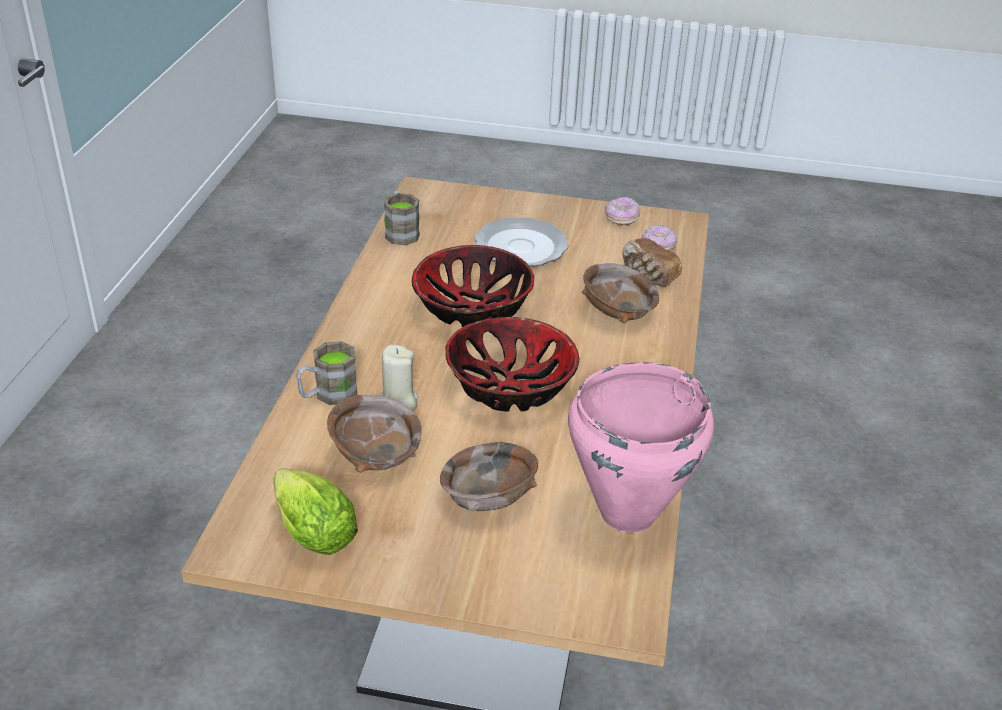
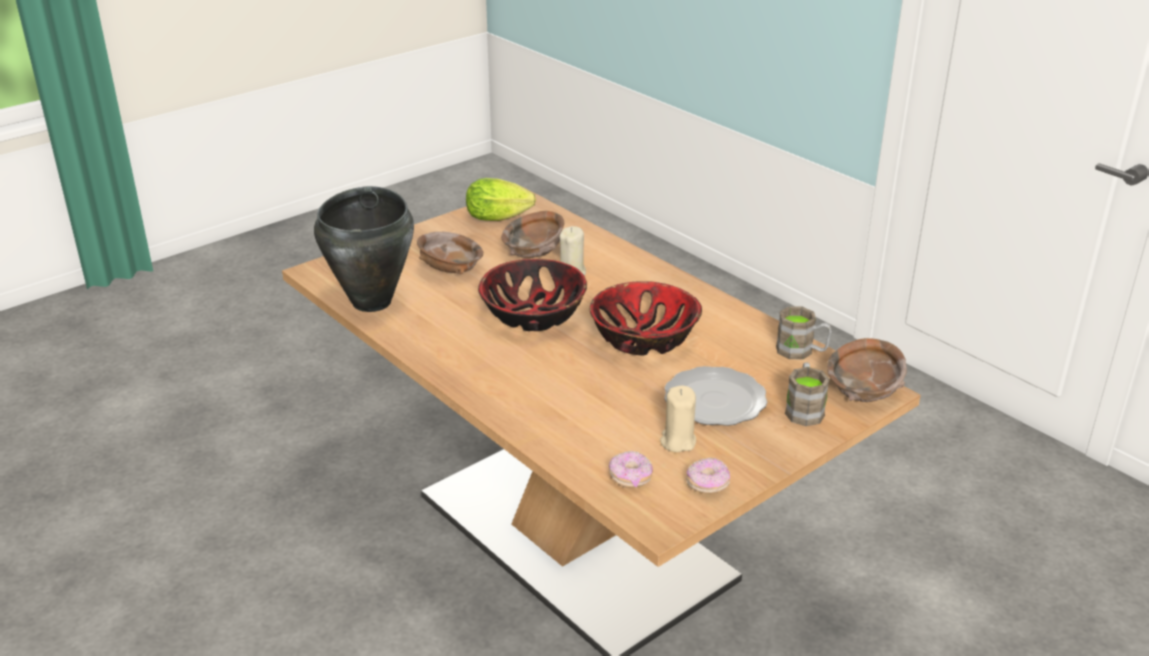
camera: 130 degrees right, 5 degrees down
(328, 395) = (610, 255): brown mug -> brown mug (804, 409)
(593, 243) = (677, 441): none -> beige candle
(617, 311) = (560, 400): brown bowl -> brown bowl (863, 389)
(626, 513) = (372, 302): pink cooking pot -> black cooking pot
(648, 275) = (591, 444): bread -> none

